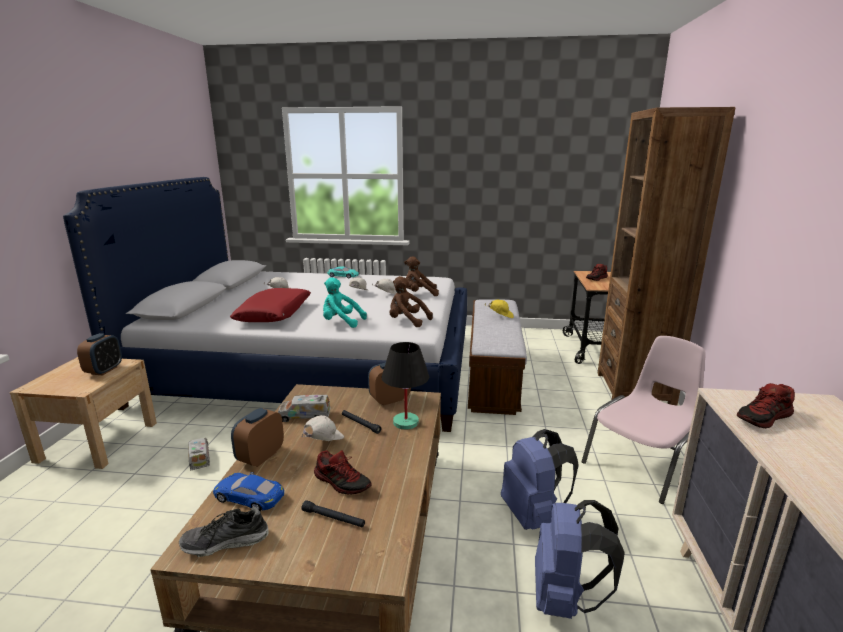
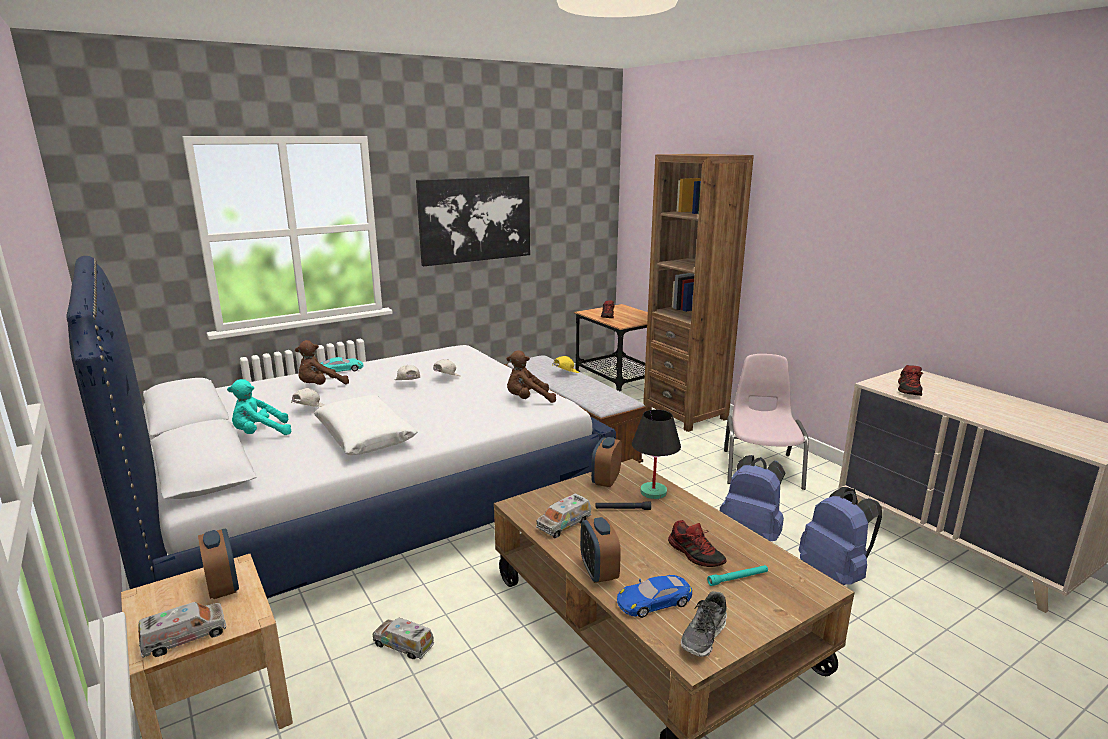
camera: 40 degrees left, 0 degrees up
(51, 386) = (184, 637): none -> toy truck
(274, 314) = (365, 435): red pillow -> white pillow
(323, 441) = (622, 535): white cap -> none
(333, 518) = (738, 578): black flashlight -> turquoise flashlight
(341, 322) = (467, 421): turquoise plush toy -> turquoise plush toy (260, 434)
(342, 482) = (696, 554): shoe -> shoe turned 60 degrees clockwise
(419, 294) = (478, 369): brown plush toy -> brown plush toy (320, 386)
(488, 177) = (475, 219): none -> picture

